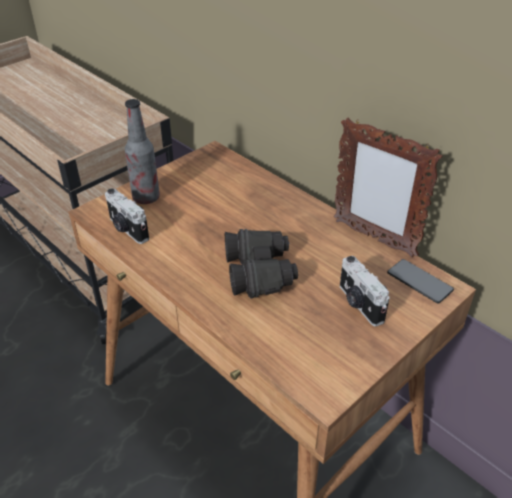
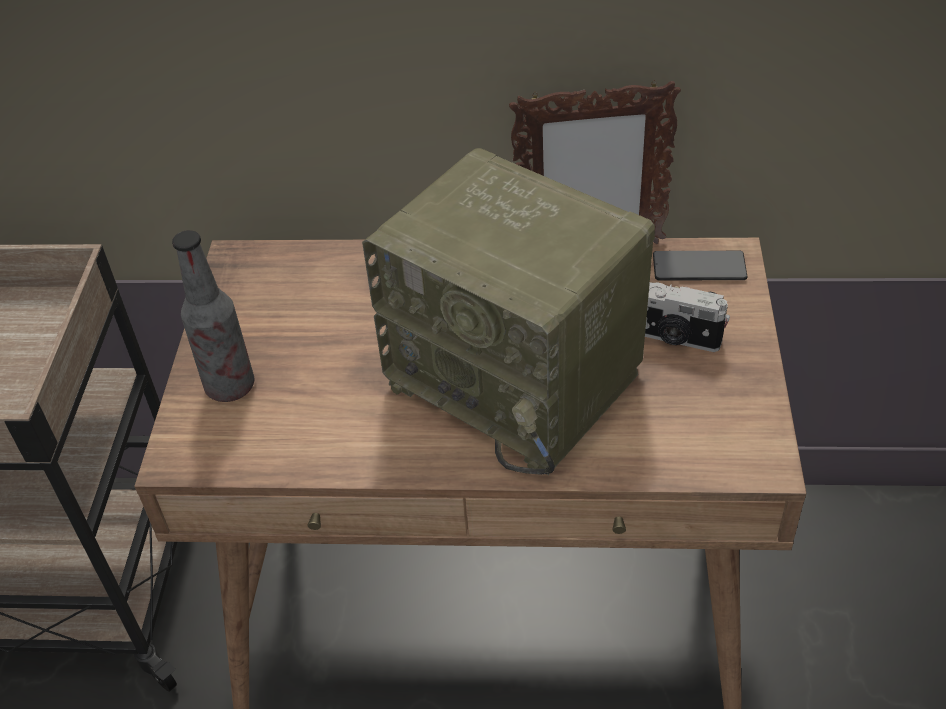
camera: 40 degrees left, 5 degrees up
(127, 229) = (267, 448): camera -> none
(260, 272) = (519, 379): black binoculars -> radio

